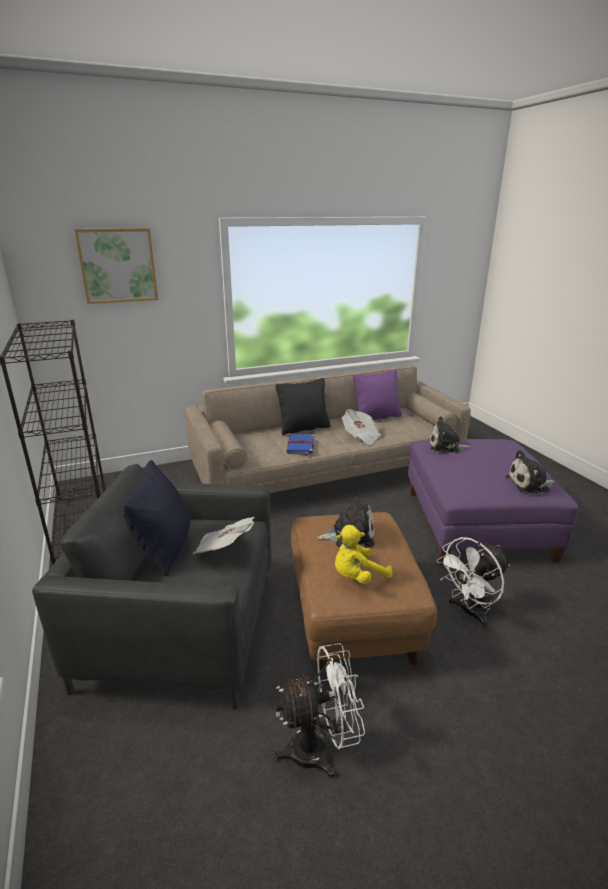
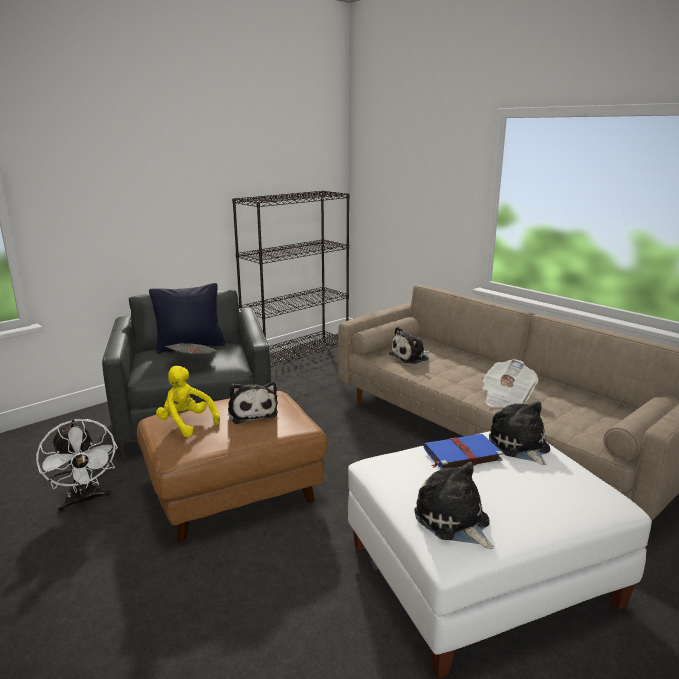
camera: 70 degrees right, 5 degrees down
(118, 265) = (410, 154): picture -> none
(263, 449) = (411, 357): none -> plush toy
(300, 446) = (436, 371): blue book -> blue book (461, 454)
(303, 428) = (486, 366): black pillow -> none
(376, 417) = (588, 400): purple pillow -> none
(469, 613) = (269, 575): white fan -> none
(476, 524) = (481, 573): purple ottoman -> white ottoman

